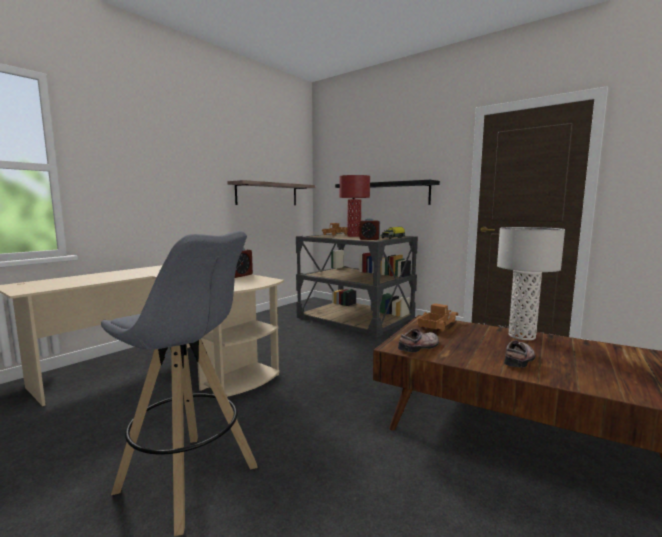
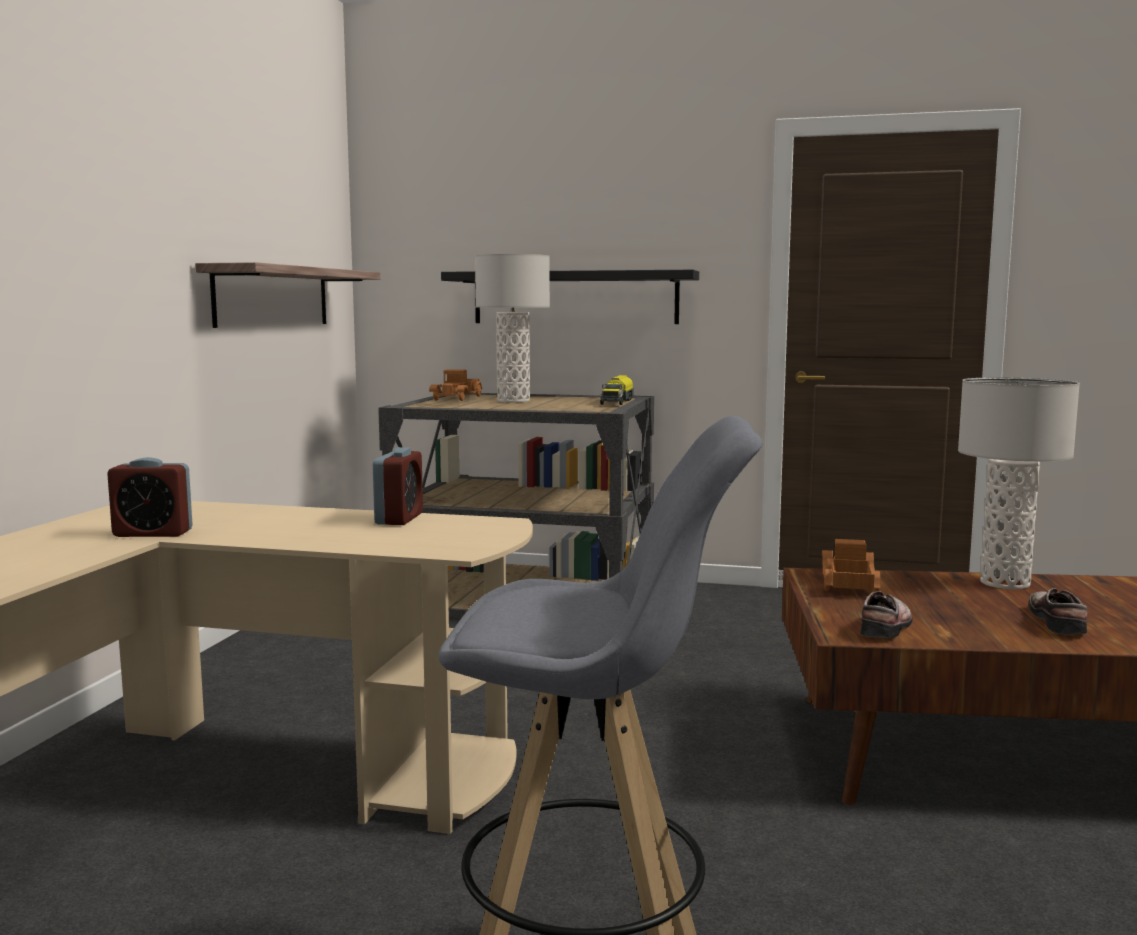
camera: 25 degrees left, 0 degrees up
(354, 236) = (513, 401): red table lamp -> white table lamp
(369, 239) = (579, 408): alarm clock -> alarm clock (153, 533)

